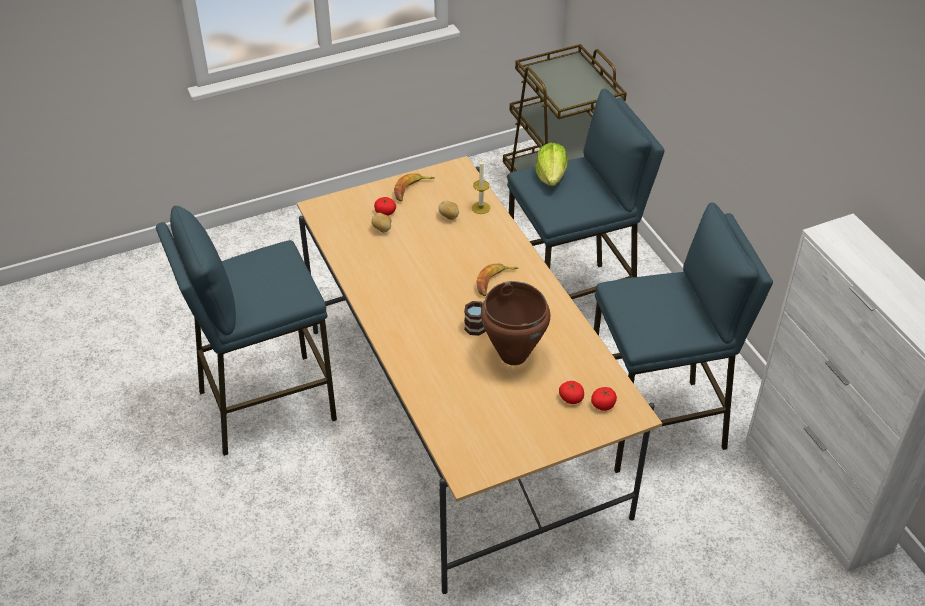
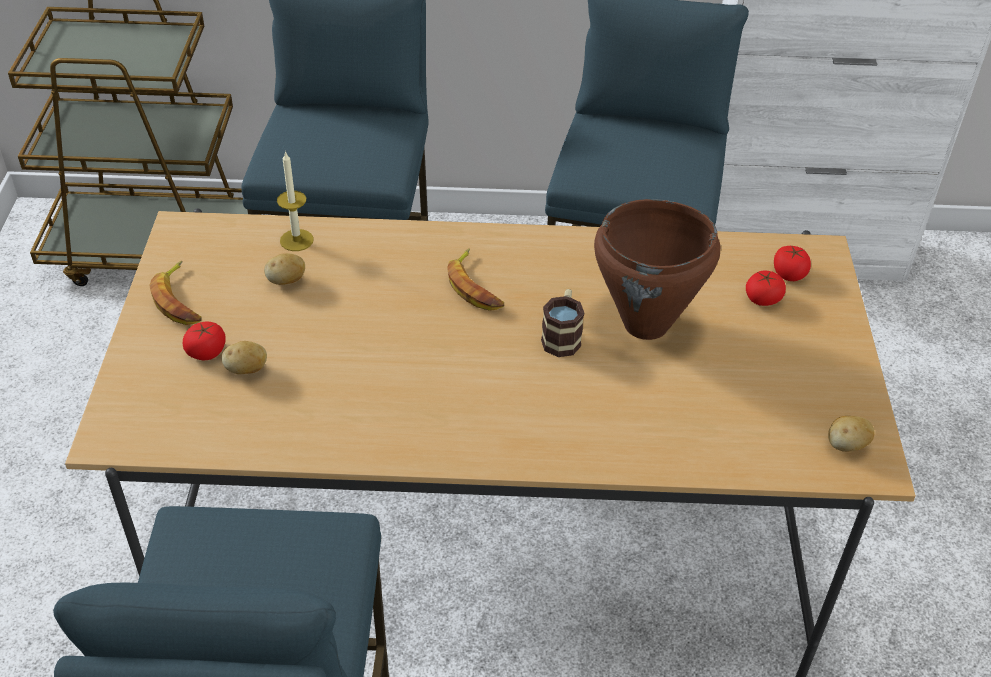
camera: 65 degrees left, 0 degrees up
(475, 461) = (846, 445): none -> potato
(551, 177) = (300, 145): lettuce -> none

